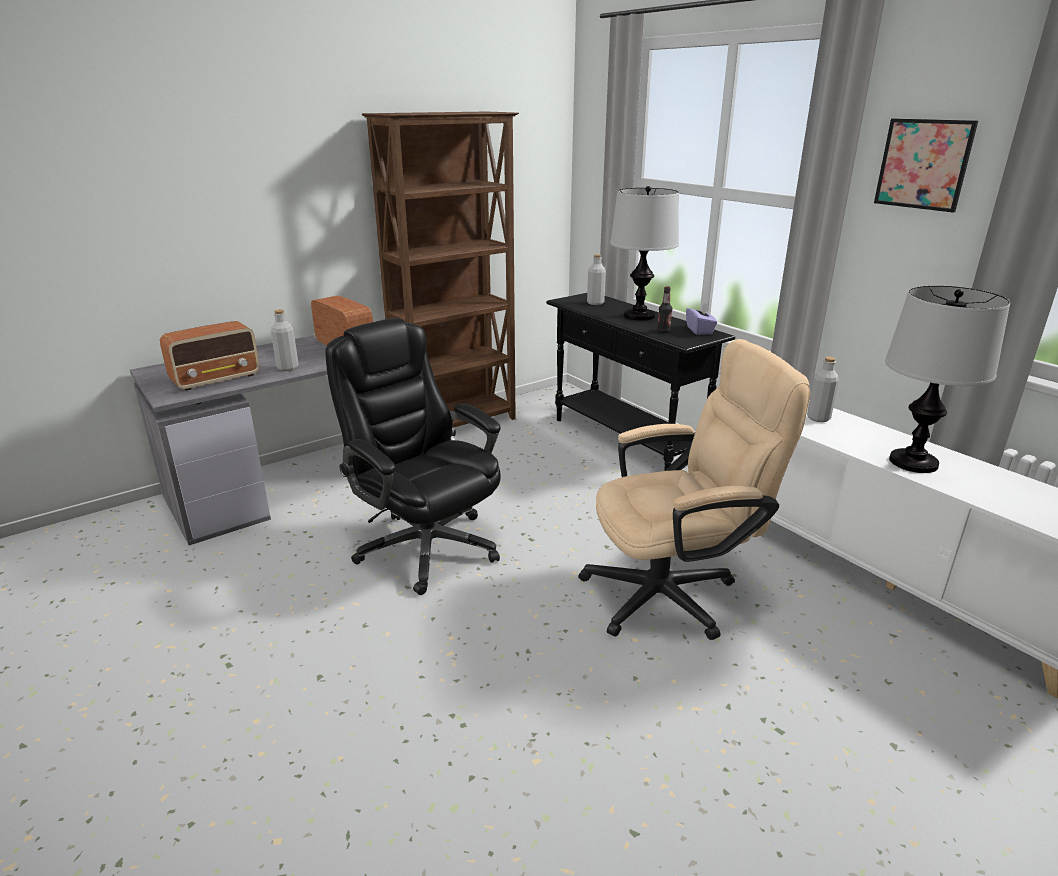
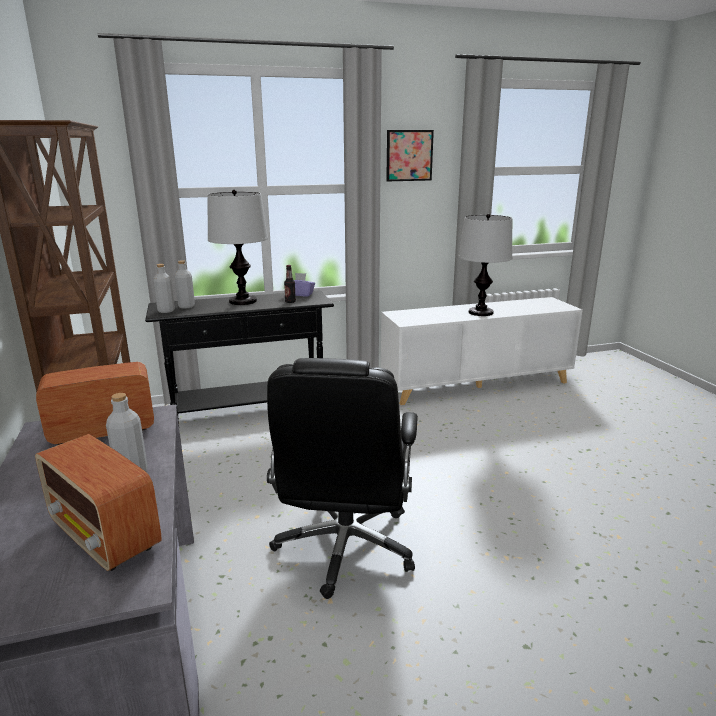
camera: 70 degrees left, 5 degrees down
(217, 379) = (105, 535): radio -> radio turned 150 degrees clockwise
(426, 546) = (345, 548): black office chair -> black office chair turned 60 degrees counterclockwise
(674, 593) = (462, 446): beige office chair -> none
(818, 418) = (415, 315): grey bottle -> grey bottle (166, 311)

